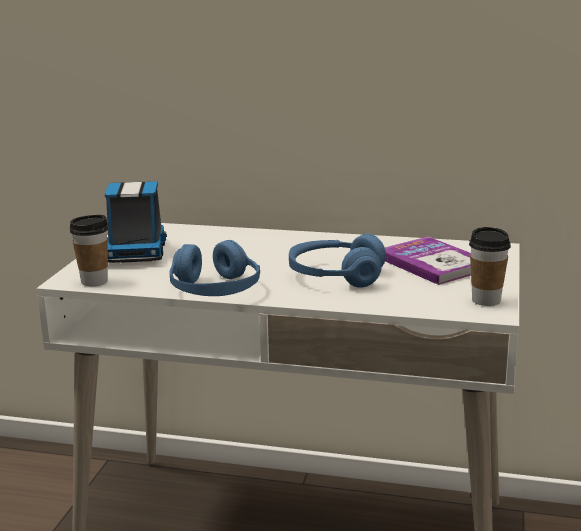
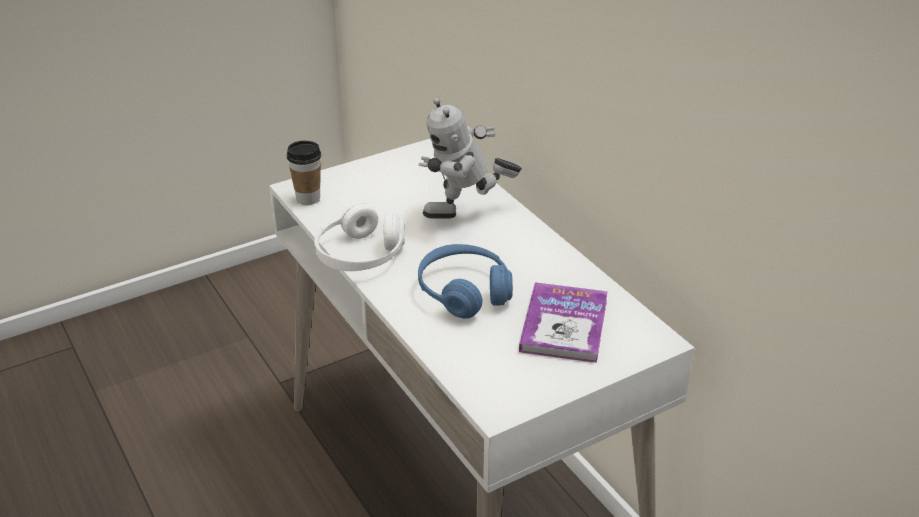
camera: 45 degrees right, 15 degrees up
(136, 252) = (383, 180): toy truck -> none
(215, 290) = (360, 255): blue headphones -> white headphones
(246, 246) = (466, 216): none -> toy robot
(486, 300) = (518, 394): cup -> none

